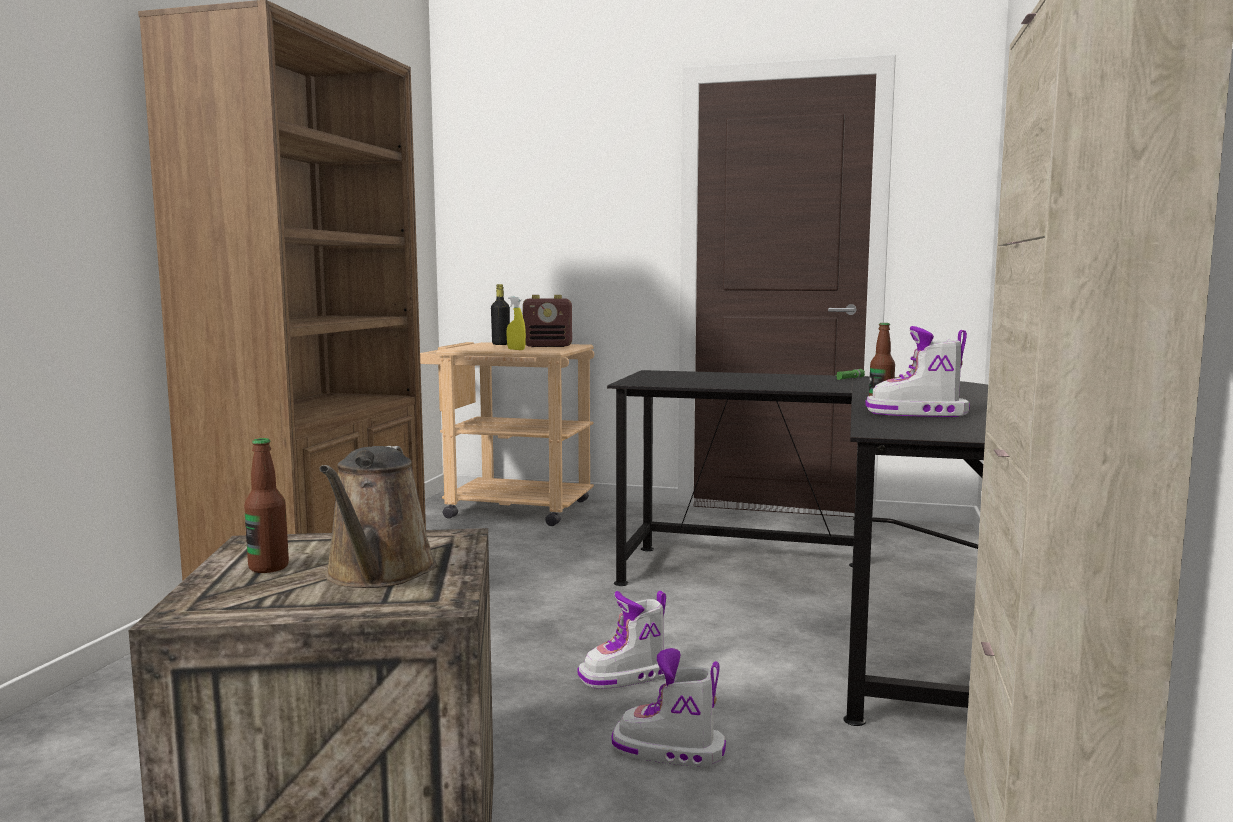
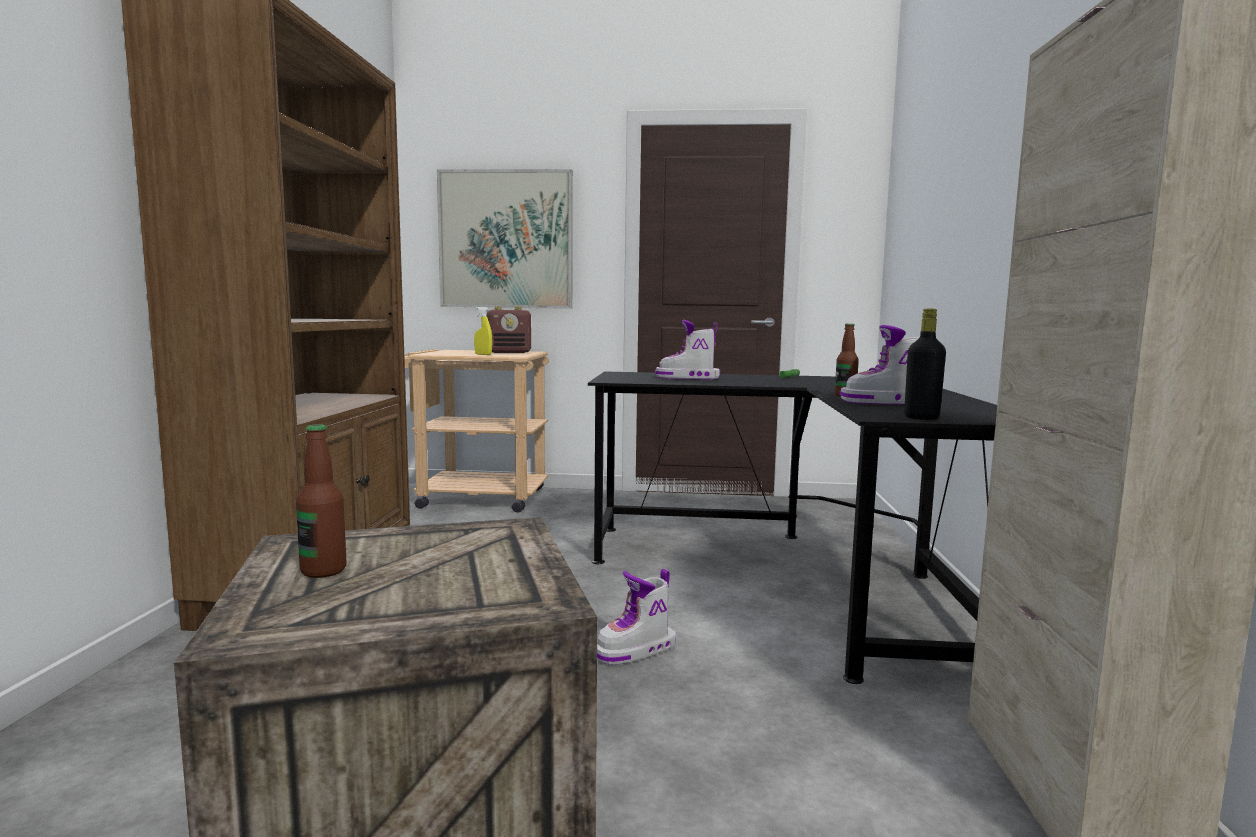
camera: 10 degrees left, 0 degrees up
(378, 574) = (455, 572): brown watering can -> none
(501, 344) = (464, 351): black bottle -> black bottle (921, 418)
(548, 219) = (506, 240): none -> picture
(668, 751) = (701, 723): boot -> boot (687, 378)

